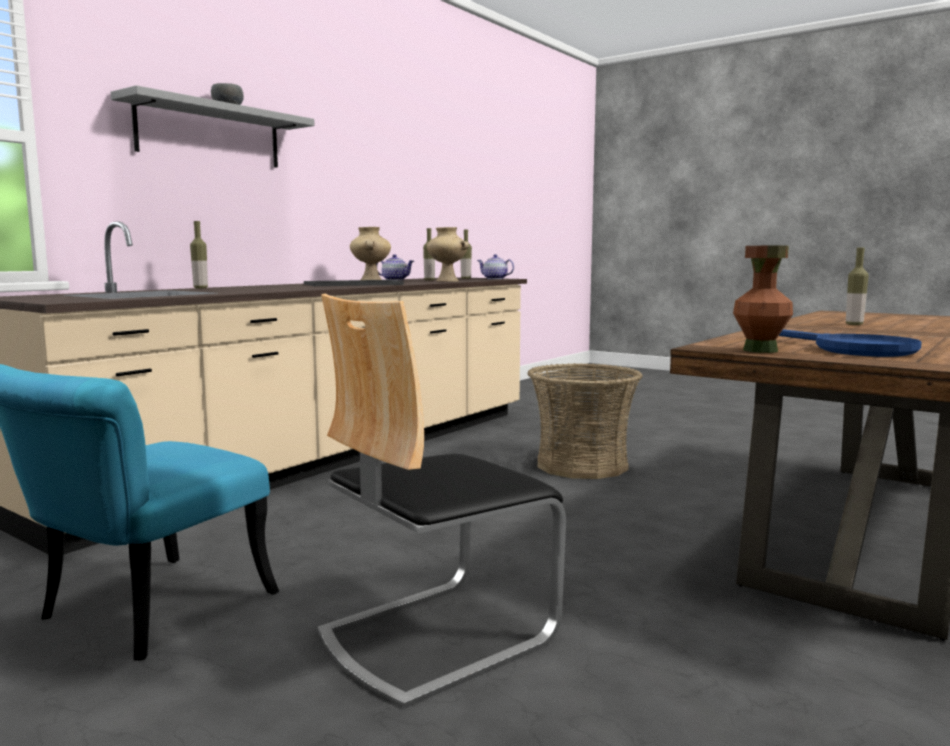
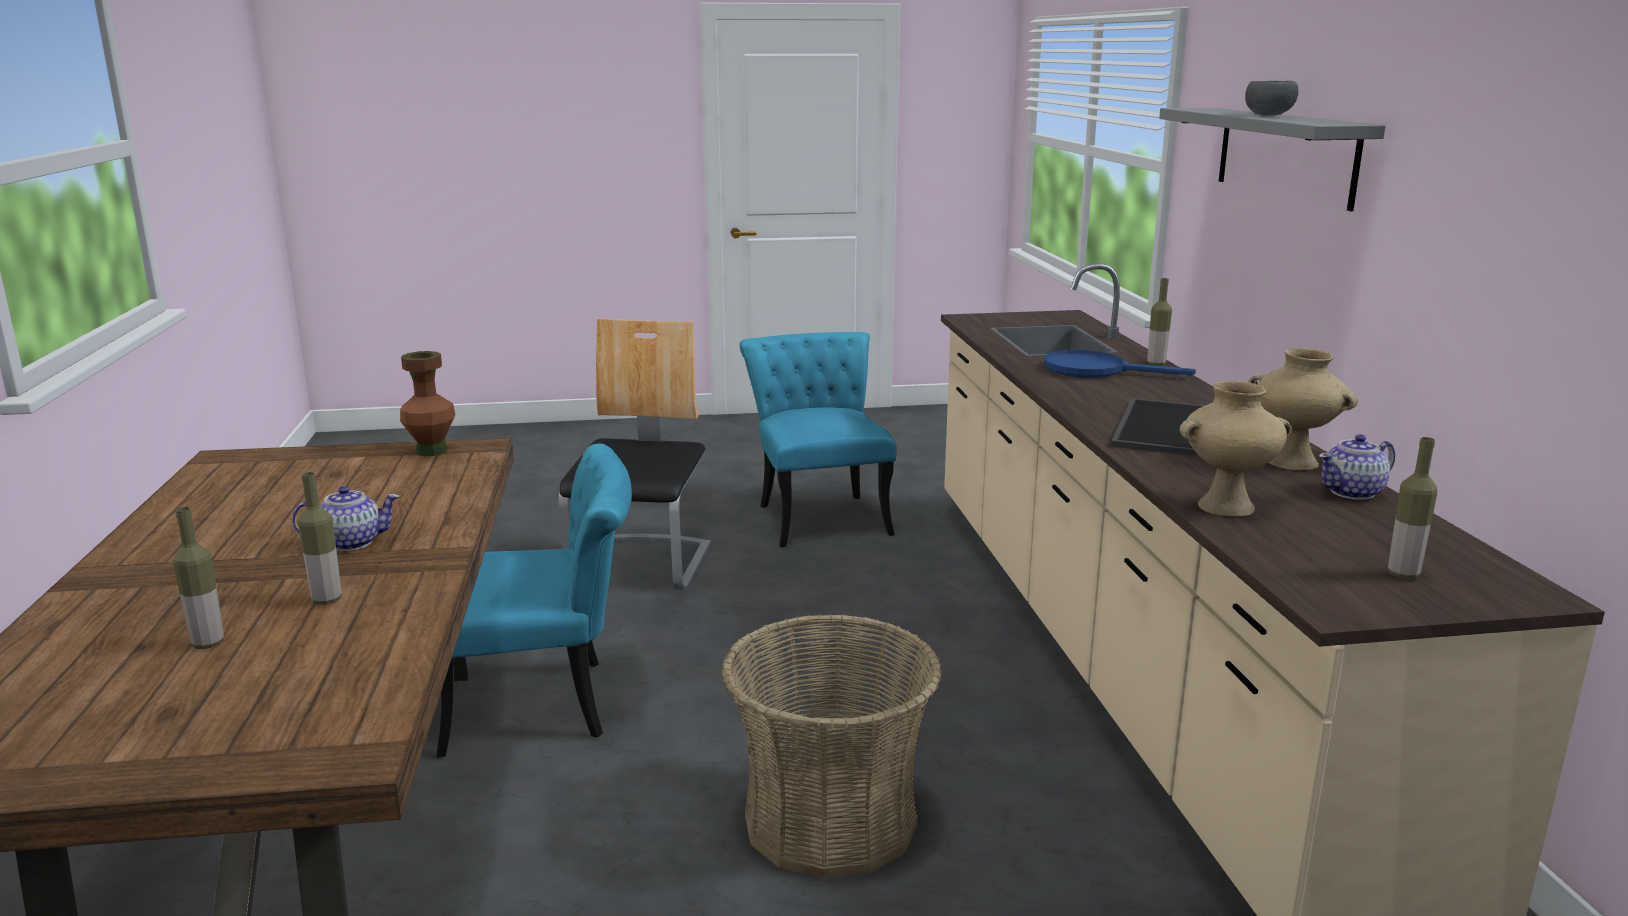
camera: 135 degrees right, 10 degrees up
(429, 280) = (1328, 516): bottle -> bottle (208, 644)
(495, 279) = (1340, 593): teapot -> teapot (350, 542)
(680, 547) = (546, 703): none -> turquoise chair
(852, 349) = (346, 474): blue frying pan -> blue frying pan (1096, 370)

